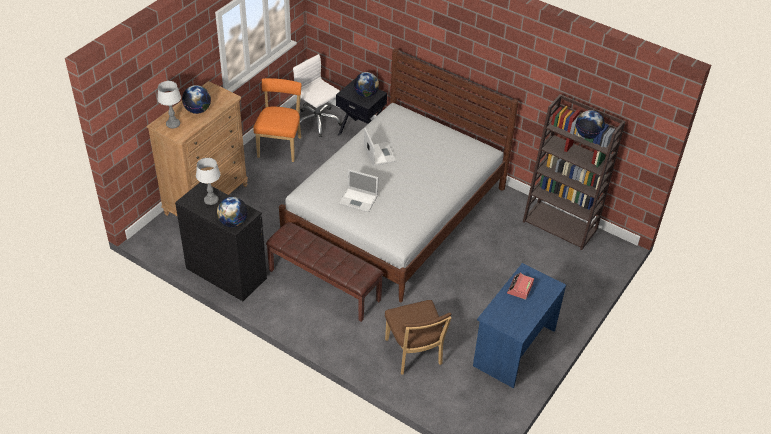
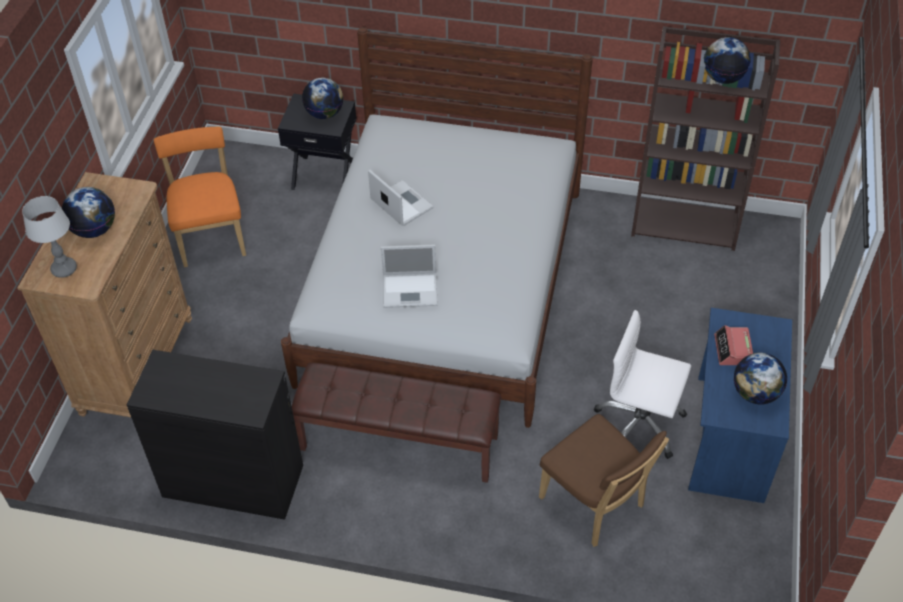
camera: 20 degrees left, 5 degrees up
(211, 200) = (187, 380): table lamp -> none
(233, 222) = (246, 406): globe -> globe (755, 393)
(317, 122) = (249, 179): white office chair -> white office chair (639, 424)

